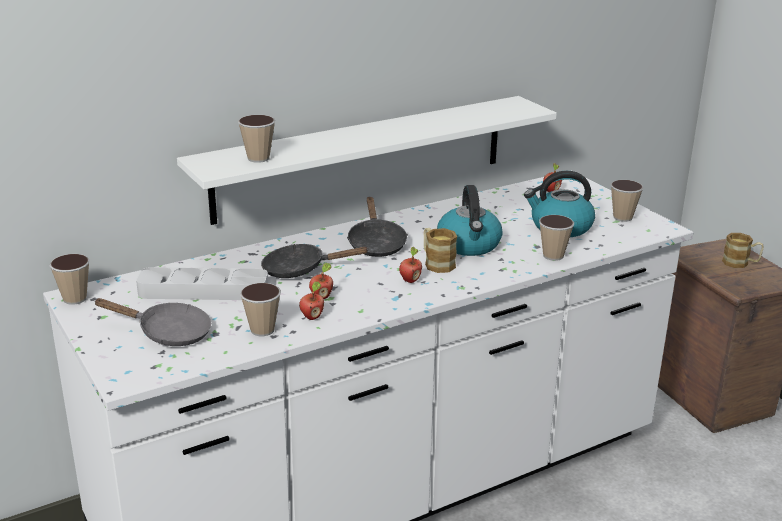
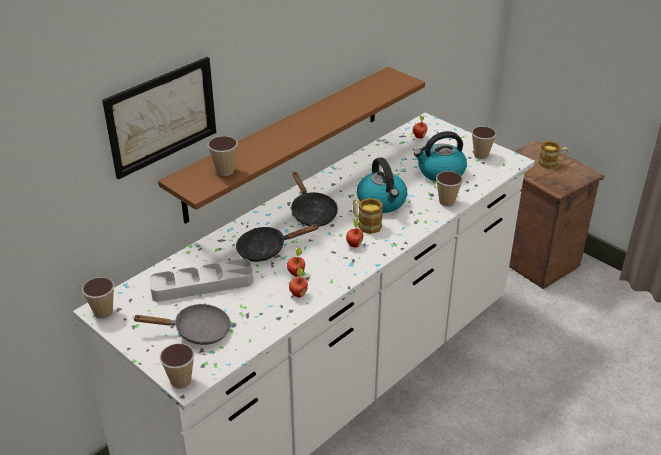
camera: 15 degrees left, 10 degrees up
(187, 75) = (162, 116): none -> picture
(262, 330) = (267, 314): cup -> cup (181, 381)
(363, 157) = (285, 142): white shelf -> brown shelf

